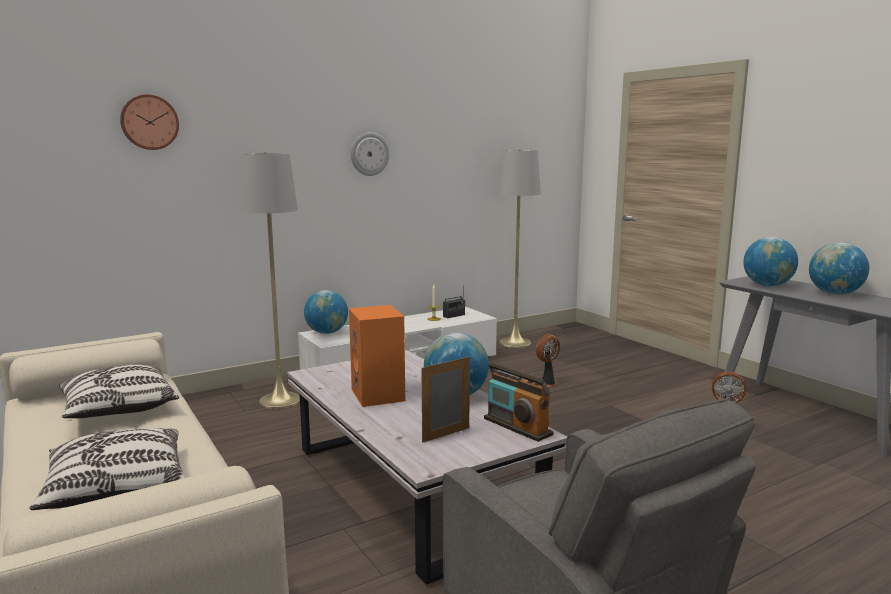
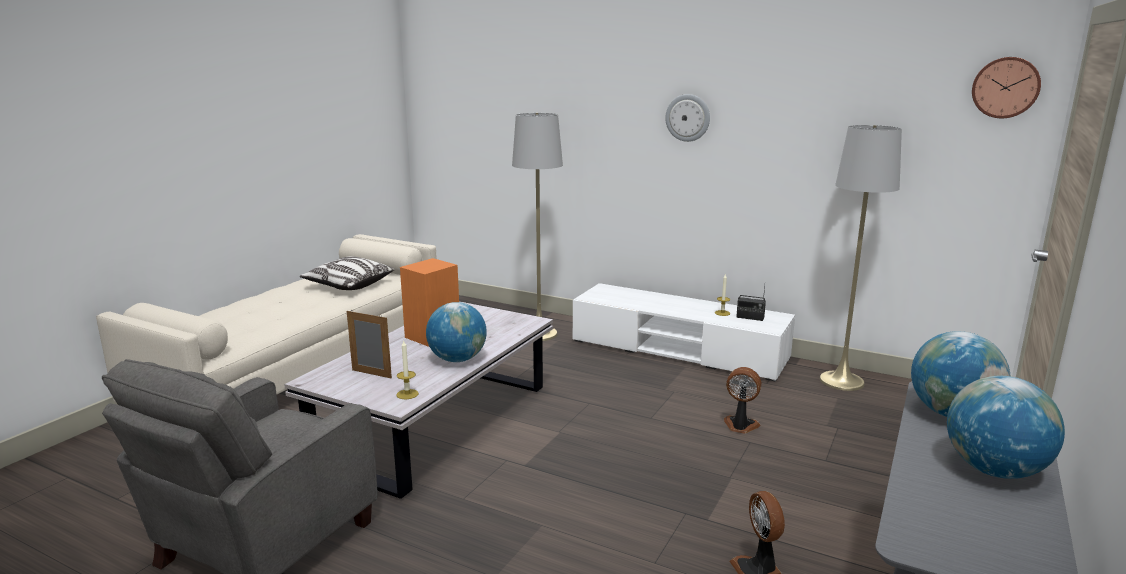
camera: 60 degrees right, 5 degrees up
(116, 488) = (244, 318): pillow -> none
(149, 122) = (501, 81): wall clock -> wall clock (1005, 87)
(327, 332) = (613, 291): globe -> none
(517, 426) = (407, 394): radio -> candle

